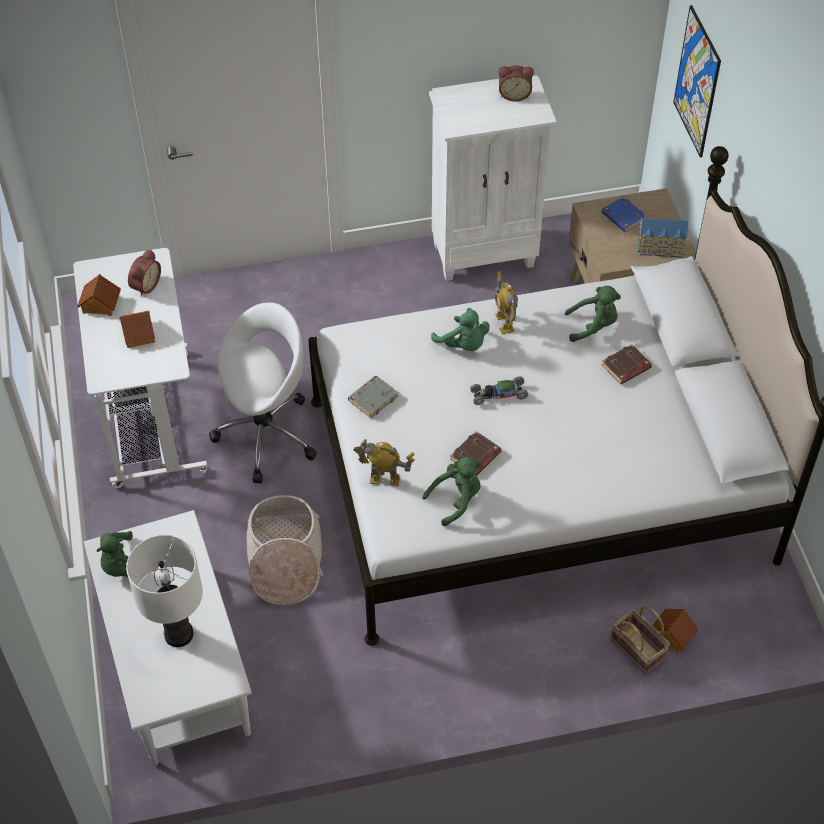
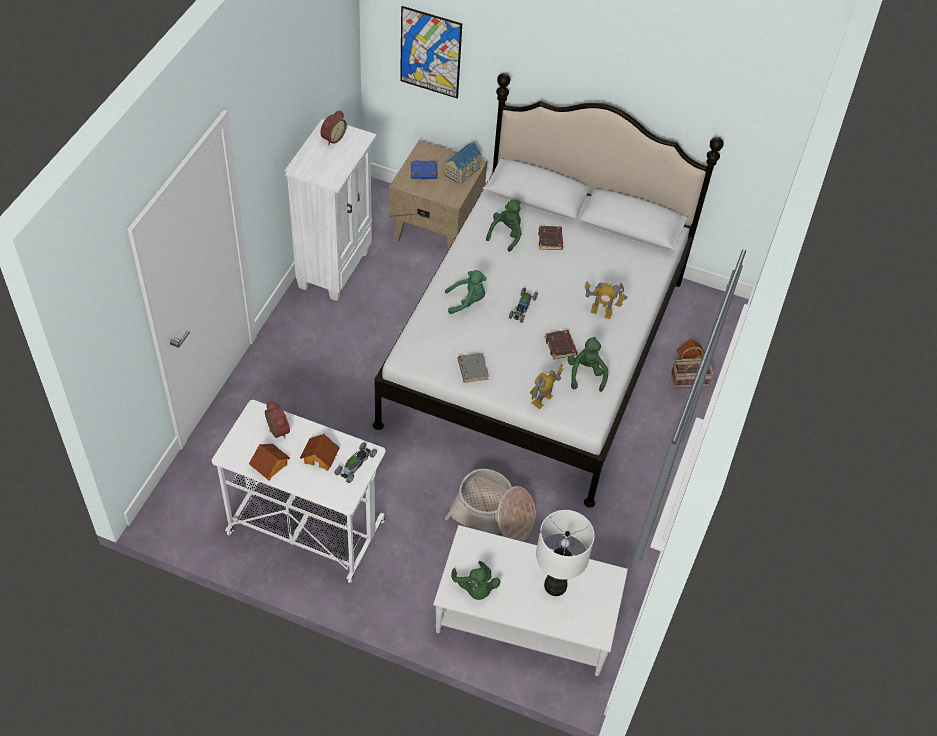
camera: 60 degrees left, 0 degrees up
(151, 364) = (356, 464): none -> toy car
(268, 433) = (379, 467): white office chair -> none
(504, 323) = (467, 272): toy robot -> toy robot (601, 312)

